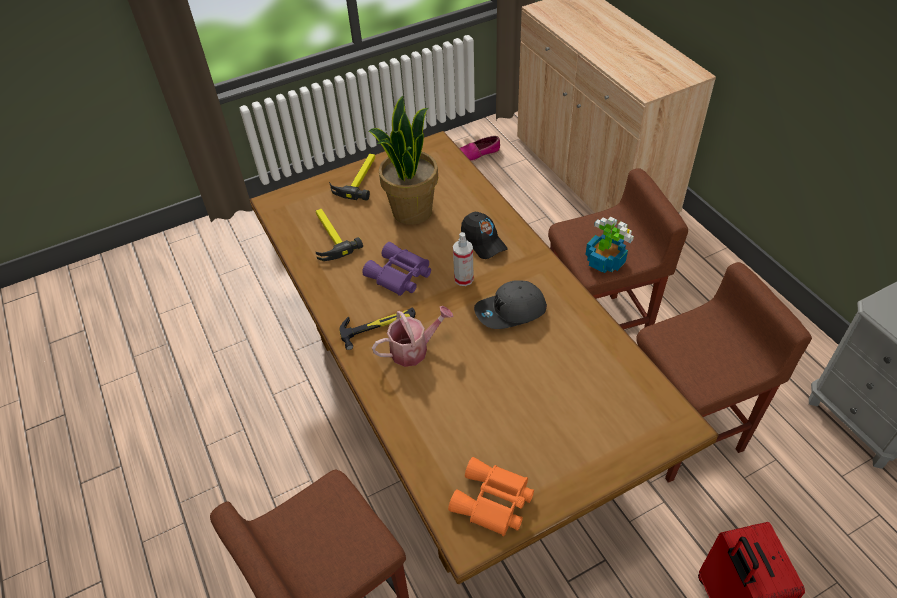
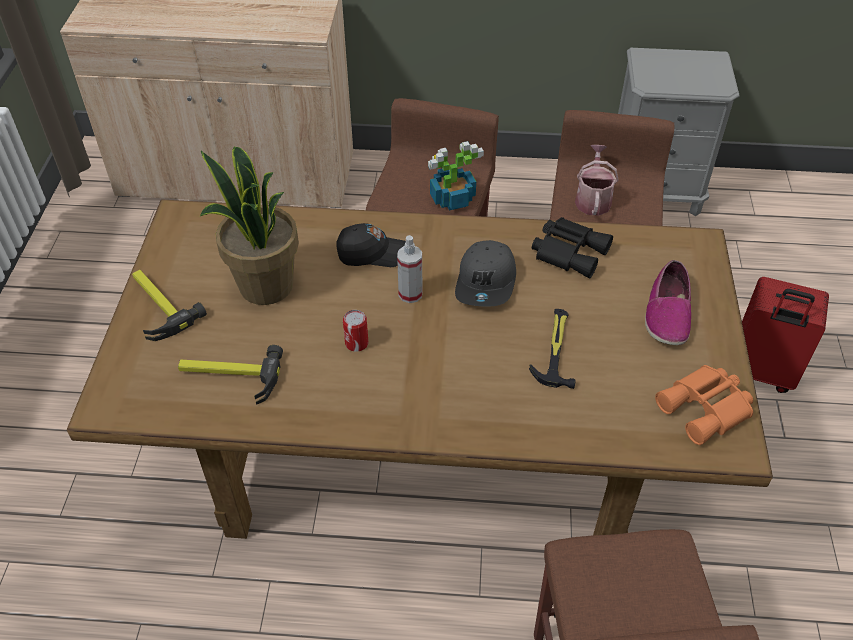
camera: 60 degrees left, 0 degrees up
(378, 325) = (415, 394): hammer -> hammer (555, 349)
(399, 276) = (356, 343): purple binoculars -> can
(414, 349) = (474, 380): watering can -> watering can (593, 199)
(476, 154) = (97, 243): shoe -> shoe (667, 313)
(587, 343) = (569, 251): none -> black binoculars

